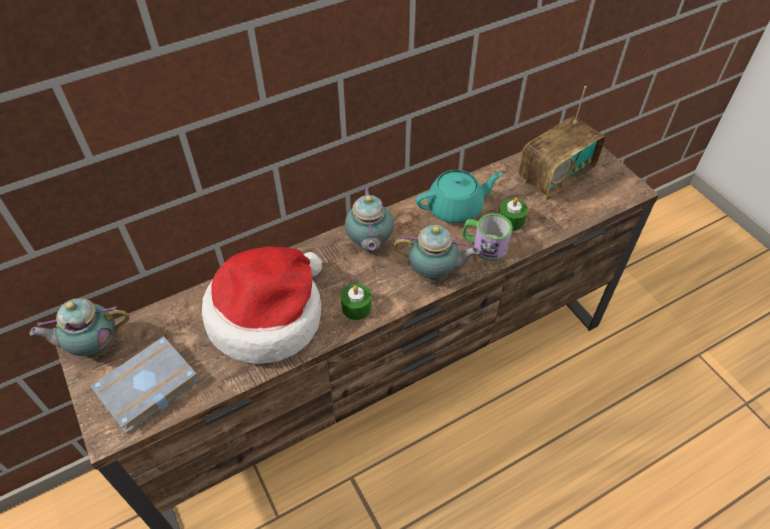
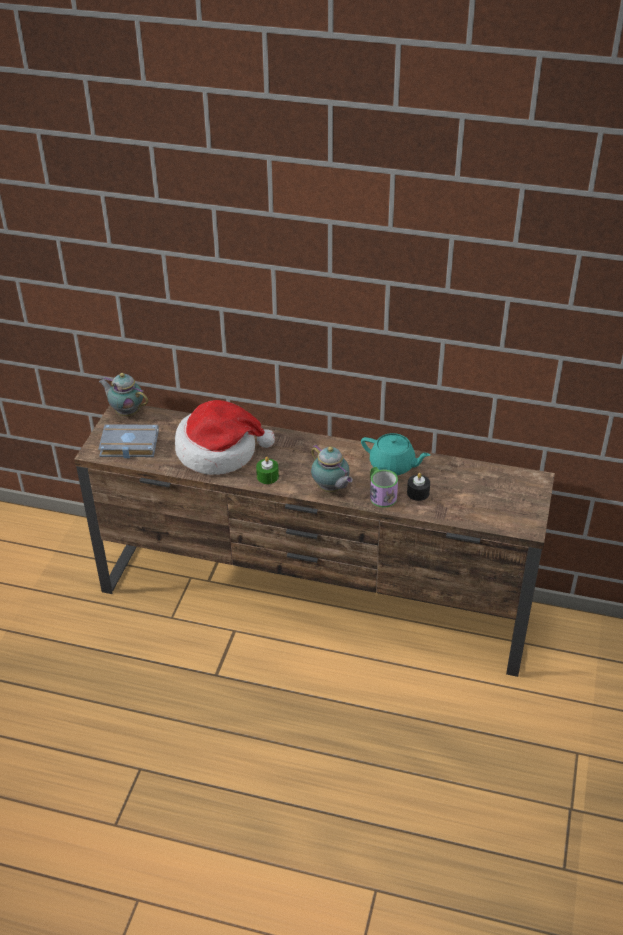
camera: 45 degrees right, 10 degrees down
(369, 246) = (315, 452): teapot -> none
(511, 220) = (418, 493): green candle -> black candle
(554, 178) = (484, 489): radio -> none

